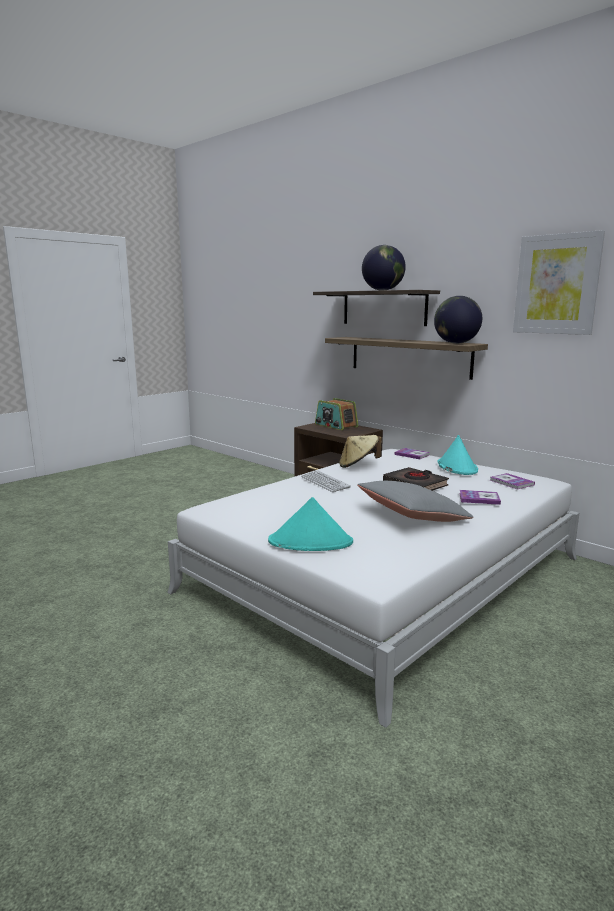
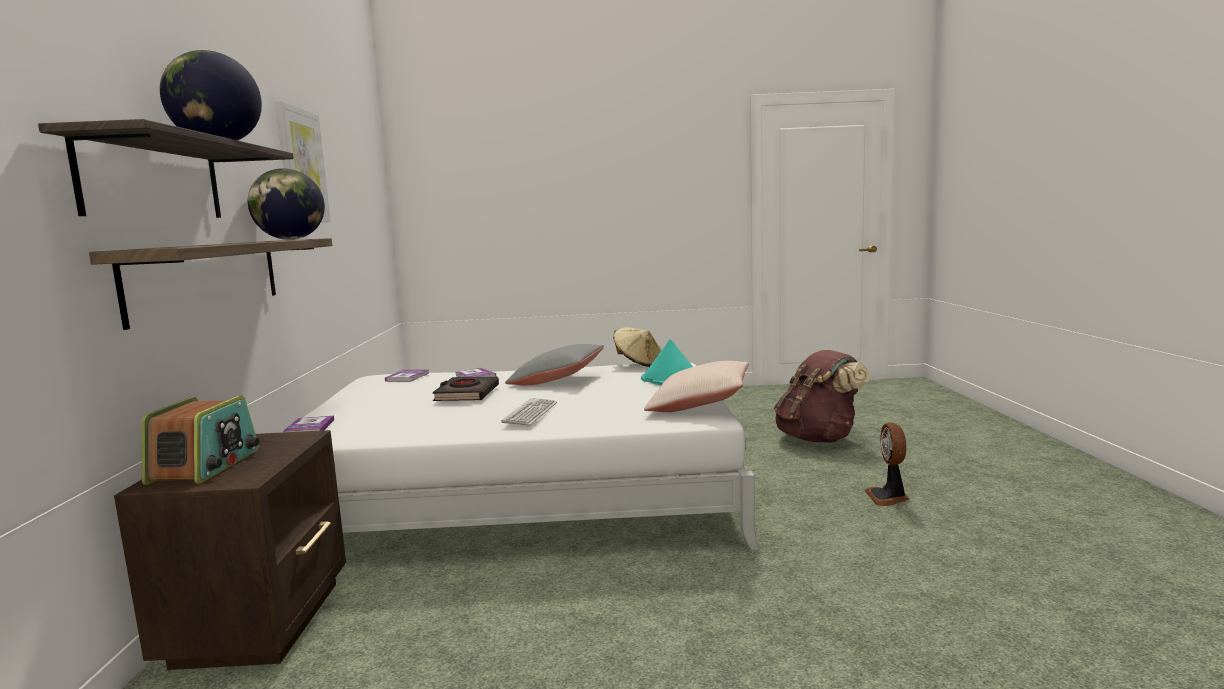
camera: 135 degrees left, 5 degrees down
(79, 690) = (888, 497): none -> fan
(218, 814) = (818, 439): none -> brown backpack
(233, 519) = (699, 405): none -> beige pillow
(358, 465) = (416, 429): beige hat -> beige hat (639, 364)
(456, 467) = (370, 396): turquoise hat -> none

